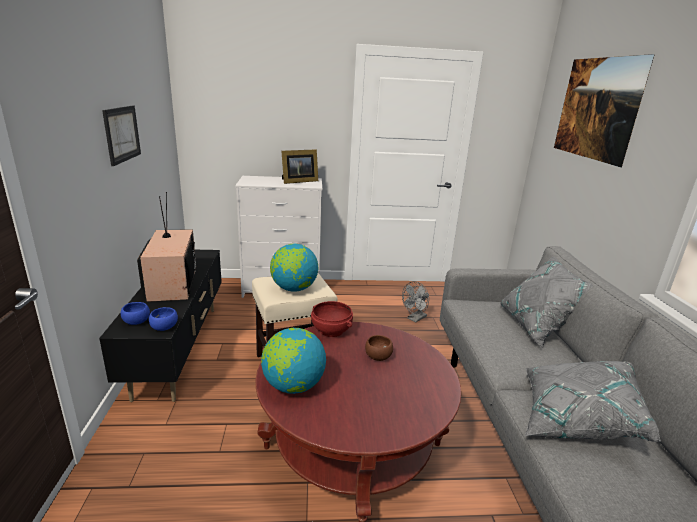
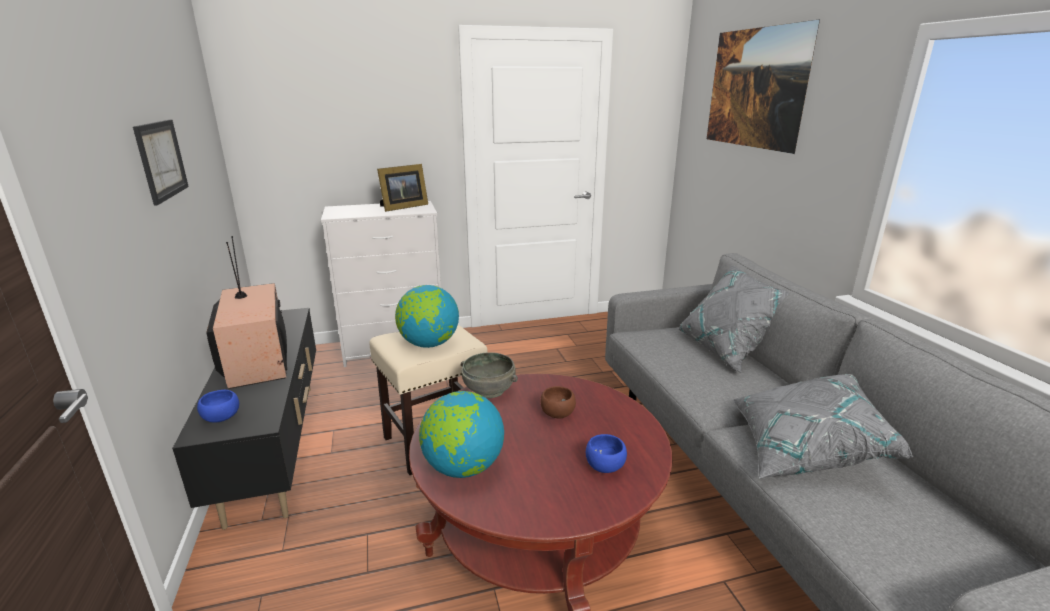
camera: 10 degrees left, 0 degrees up
(165, 327) = (265, 419): blue bowl -> blue bowl (605, 466)
(332, 330) = (489, 390): red bowl -> grey bowl
(415, 319) = (570, 363): grey fan -> none

